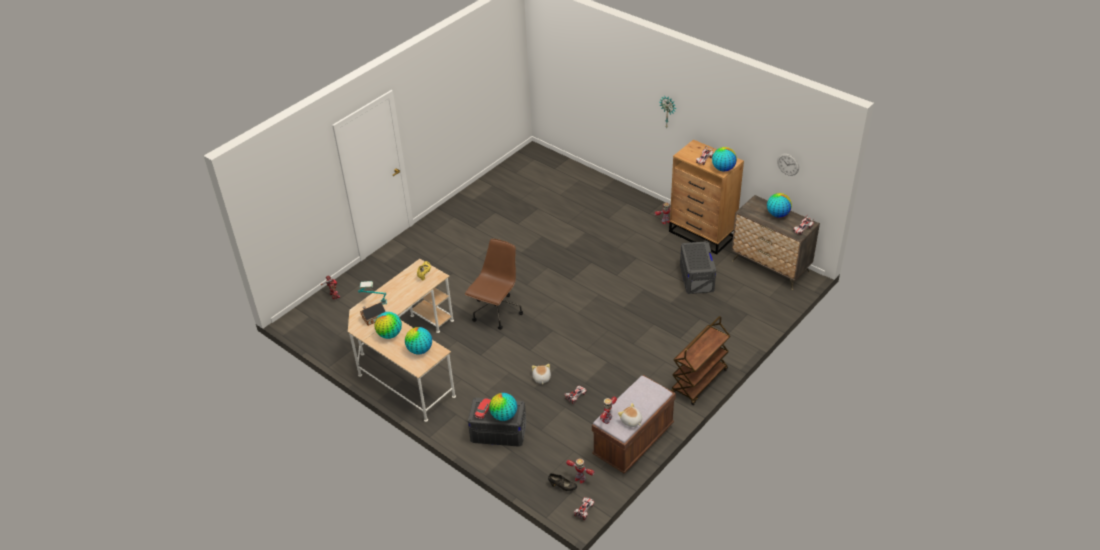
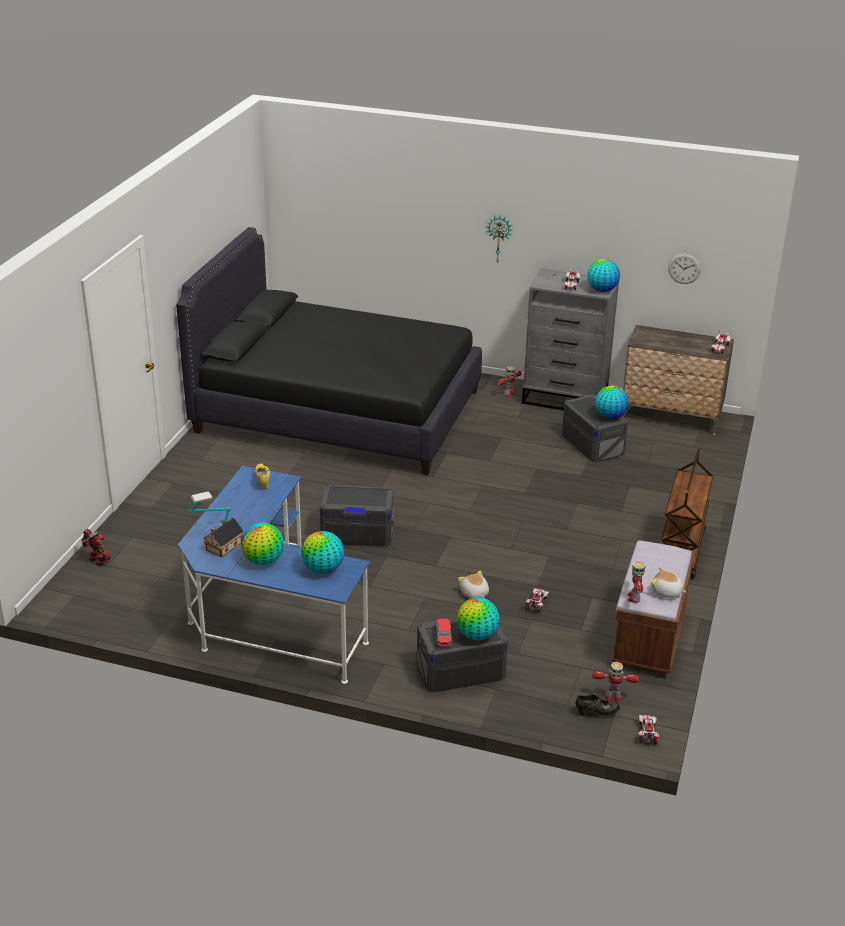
camera: 25 degrees left, 10 degrees down
(407, 360) = (266, 616): beige desk -> blue desk
(496, 312) = (357, 532): brown office chair -> grey storage box
(540, 211) = (338, 411): none -> black bed
(702, 234) = (565, 399): brown dresser -> grey dresser
(777, 214) = (679, 339): globe -> globe (610, 416)

